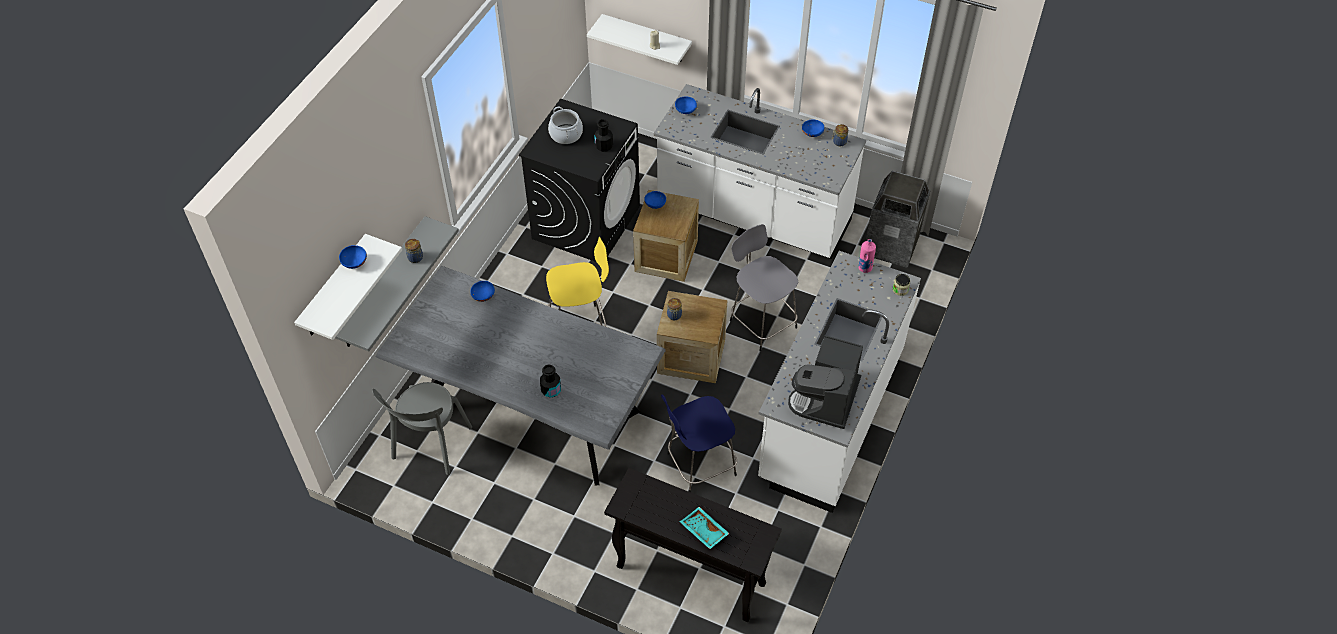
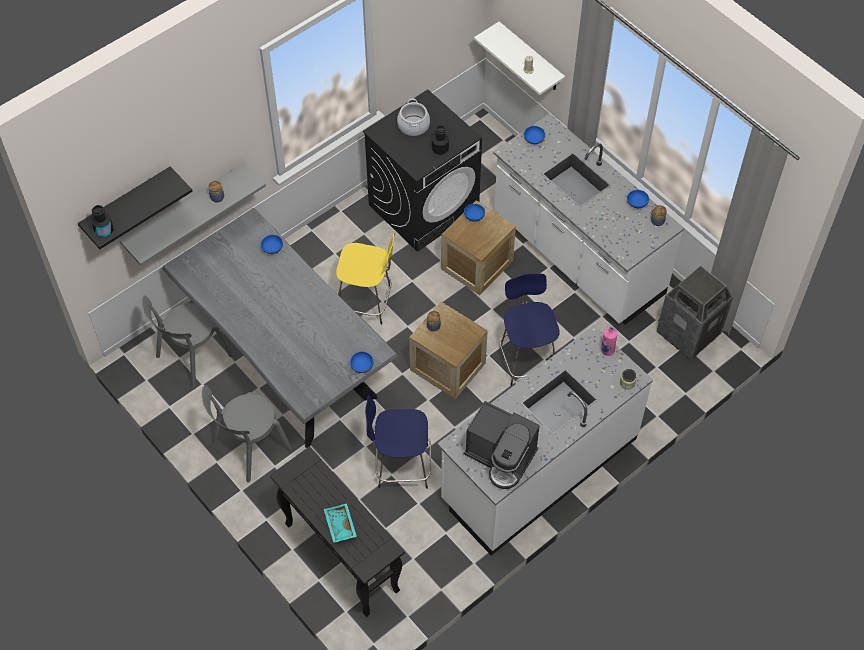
camera: 25 degrees right, 5 degrees up
(334, 288) = (127, 204): white shelf -> black shelf
(354, 263) = (148, 189): blue bowl -> blue bowl (361, 367)
(538, 509) = (249, 448): none -> grey chair
(551, 390) = (283, 353): black bottle -> black bottle (104, 230)
(761, 322) = (527, 359): grey stool -> blue stool
(826, 400) = (501, 456): coffee machine -> coffee machine turned 105 degrees counterclockwise

